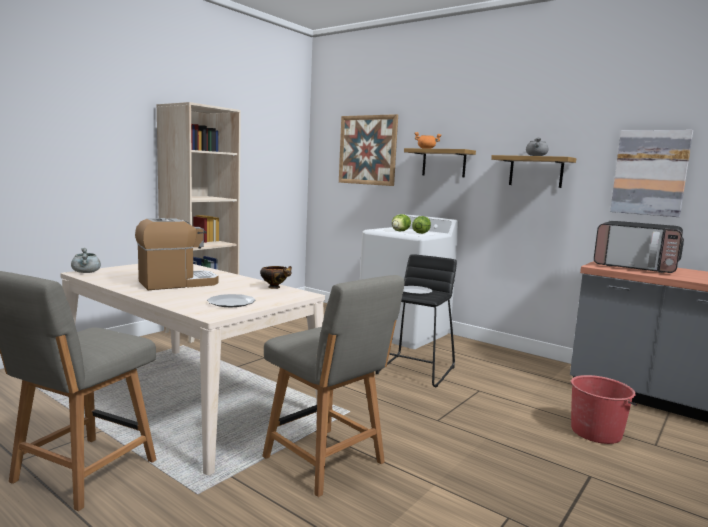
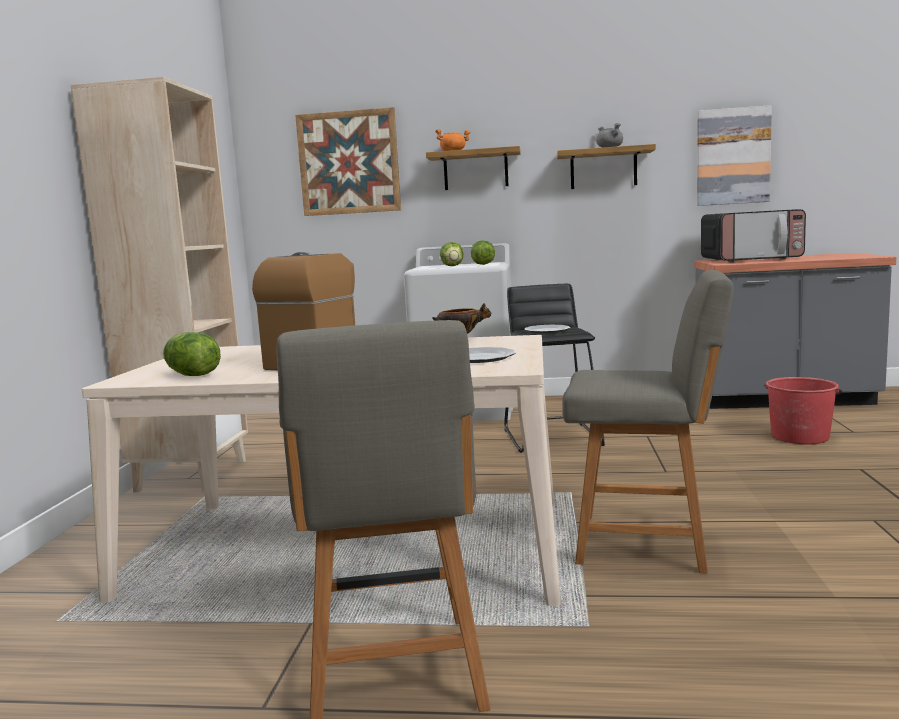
camera: 30 degrees left, 0 degrees up
(86, 272) = (128, 379): grey cooking pot -> none
(109, 277) = (191, 375): none -> lettuce

